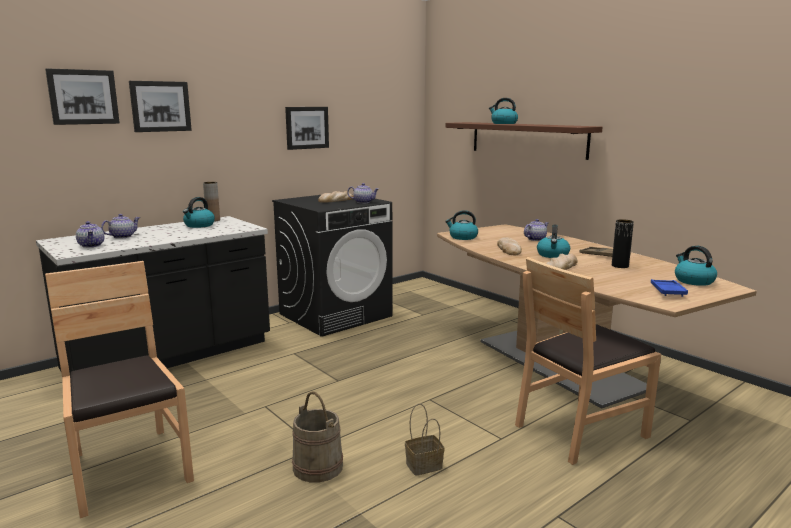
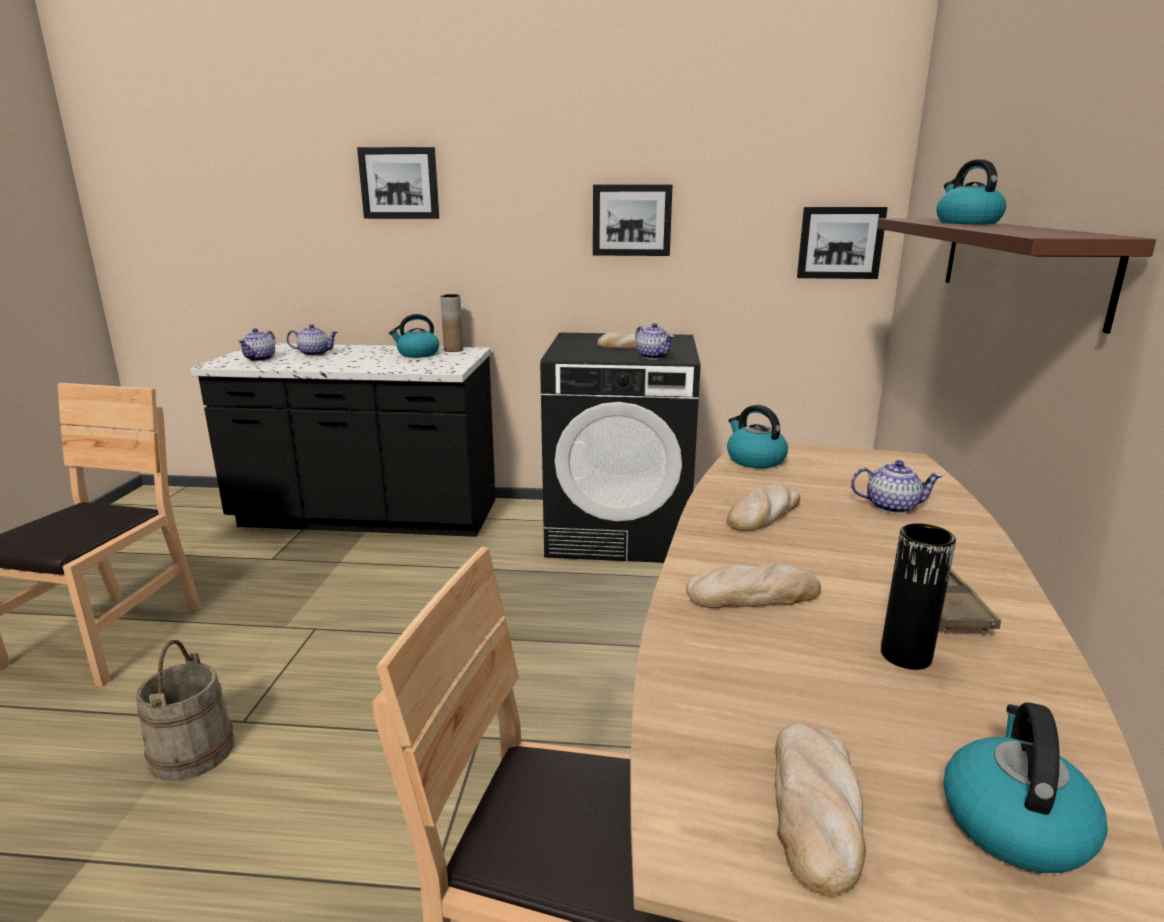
camera: 45 degrees right, 5 degrees up
(83, 97) = (306, 170): picture -> picture (840, 242)
(423, 466) = (262, 847): basket -> none
(553, 255) = (817, 559): kettle -> none
(667, 291) = (816, 808): blue tray -> bread

